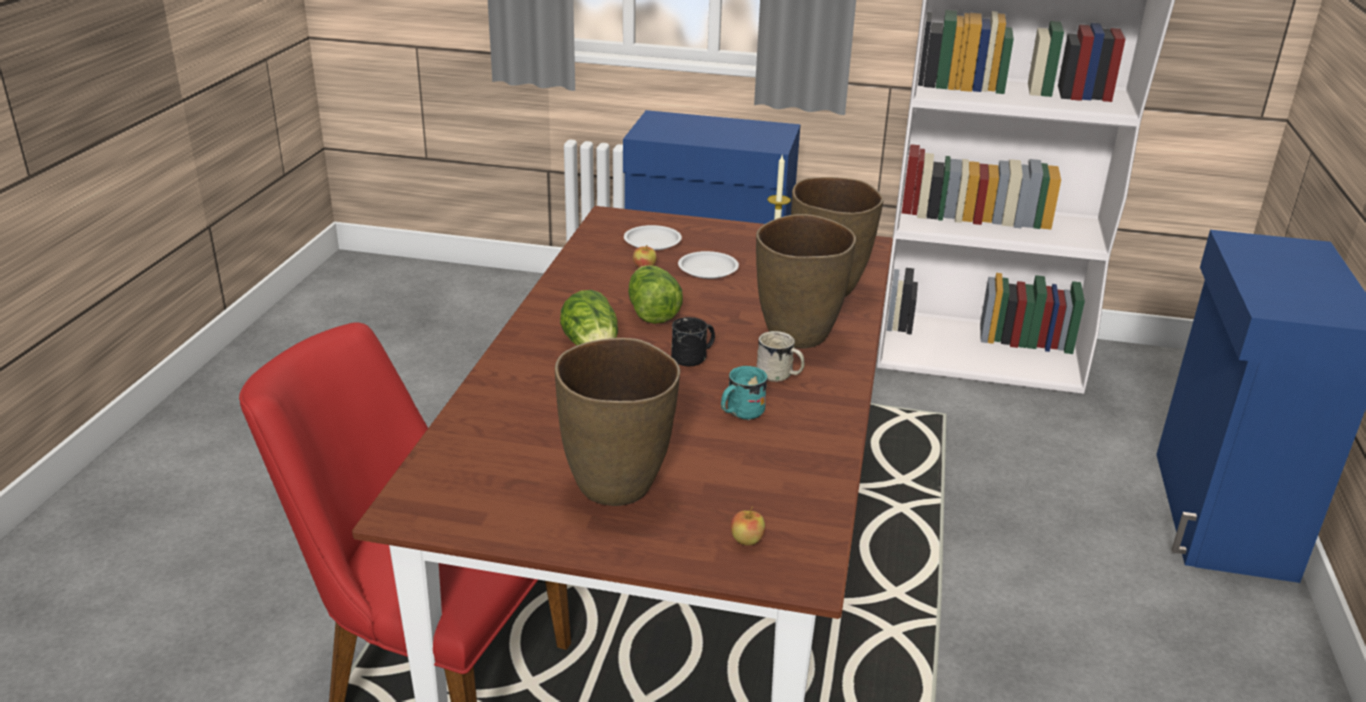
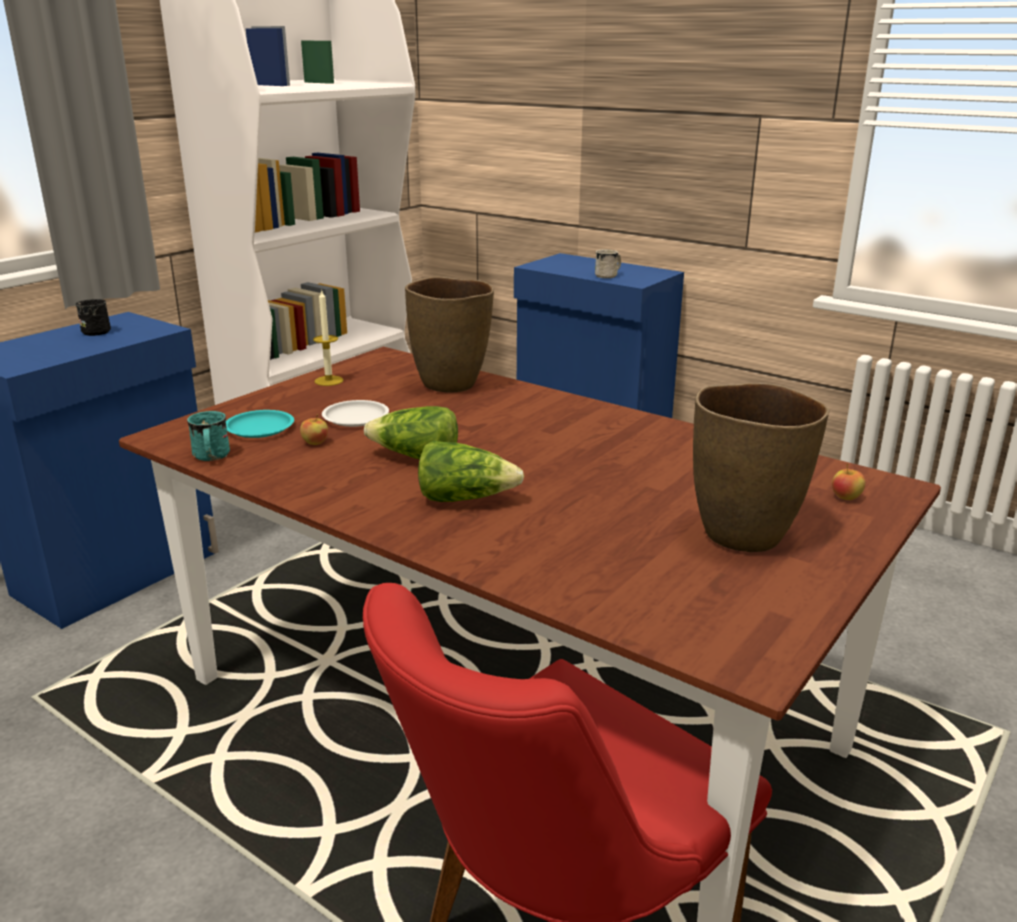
camera: 65 degrees left, 5 degrees down
(652, 242) = (260, 428): white plate -> turquoise plate
(694, 357) = (528, 458): black mug -> black mug (98, 331)
(740, 413) = (642, 459): turquoise mug -> turquoise mug (210, 457)
(779, 376) = (590, 432): white mug -> white mug (609, 275)
(798, 336) = (526, 412): brown vase -> none

